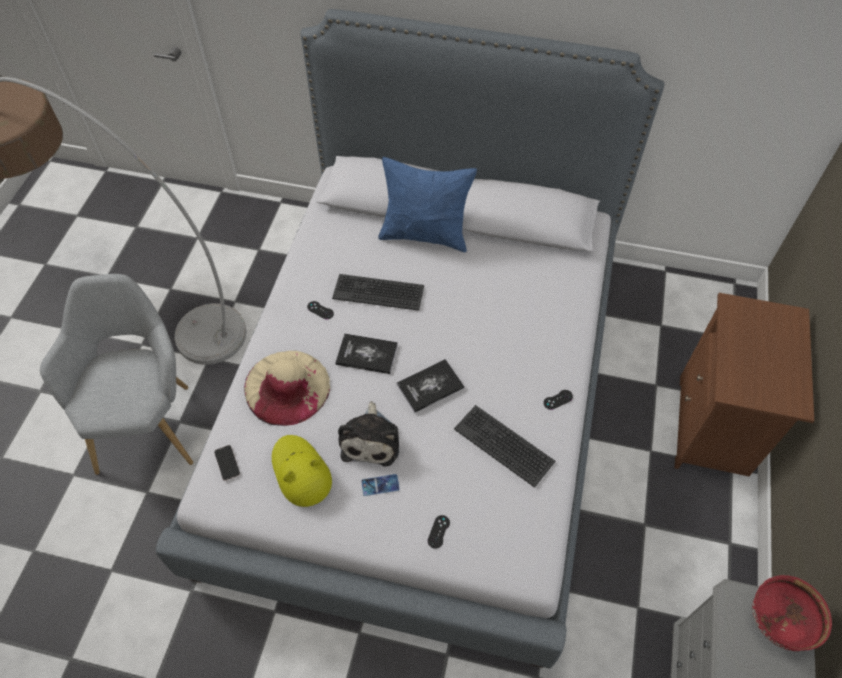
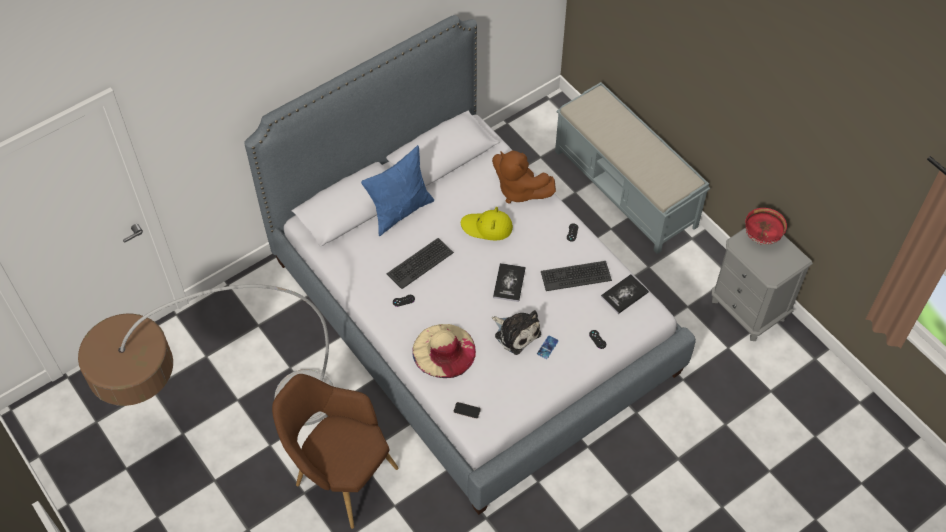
camera: 50 degrees left, 0 degrees up
(149, 421) = (340, 475): grey armchair -> brown armchair
(300, 472) = (506, 378): yellow hat -> yellow hat (487, 227)
(367, 354) = (459, 298): book -> book (624, 294)
(557, 312) = (519, 190): none -> brown plush toy
(714, 429) = (626, 189): brown nightstand -> grey bench

